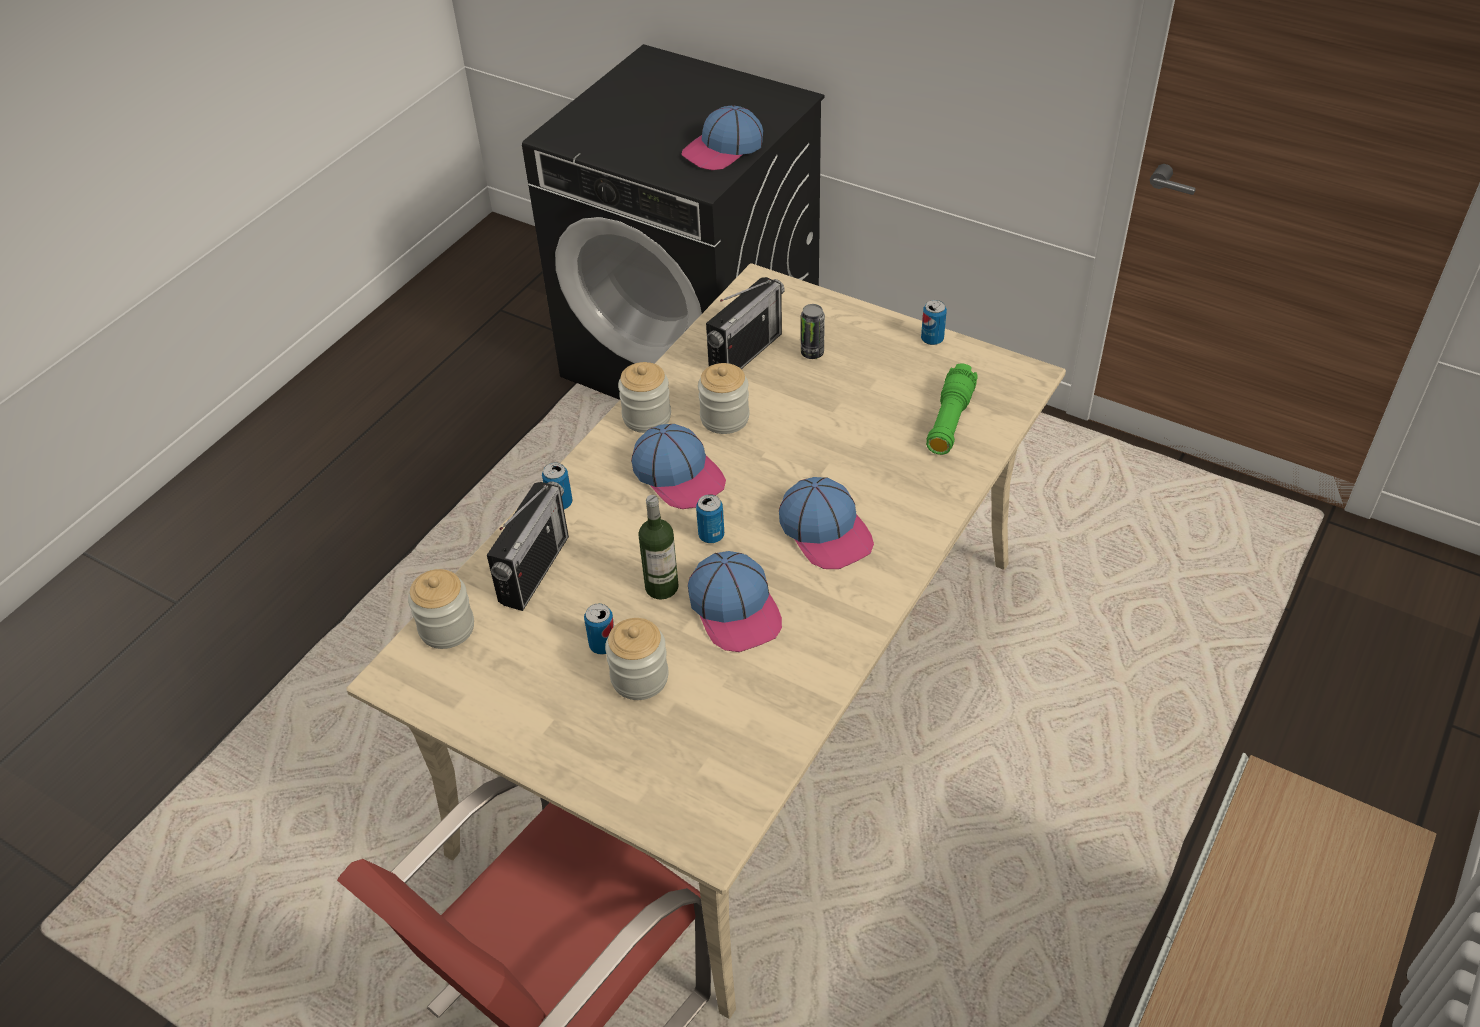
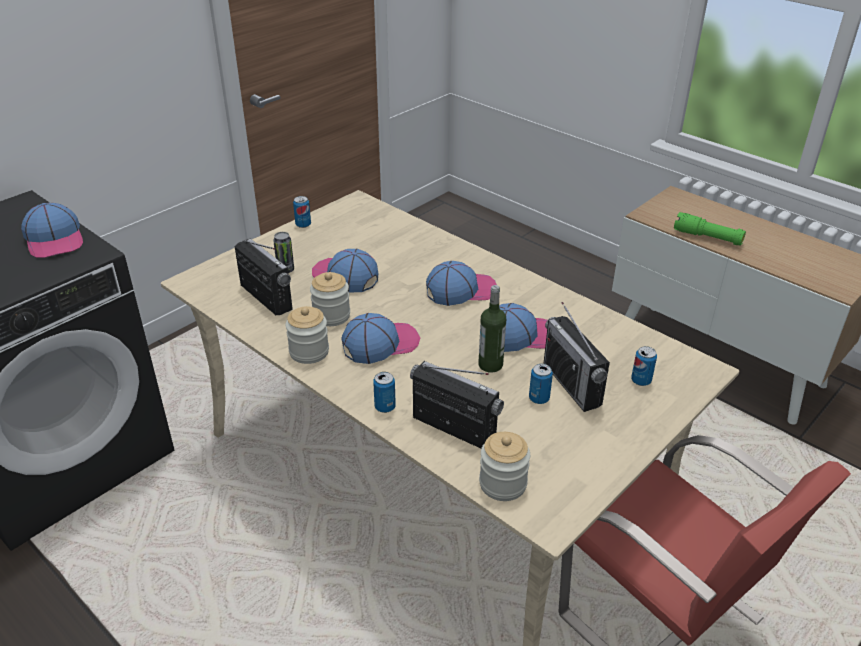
camera: 80 degrees left, 10 degrees down
(639, 677) = (571, 384): jar -> radio
(711, 535) = (448, 337): can -> can (641, 380)
(818, 409) = (345, 276): none -> cap
(949, 420) = (383, 232): green flashlight -> green flashlight (707, 237)

